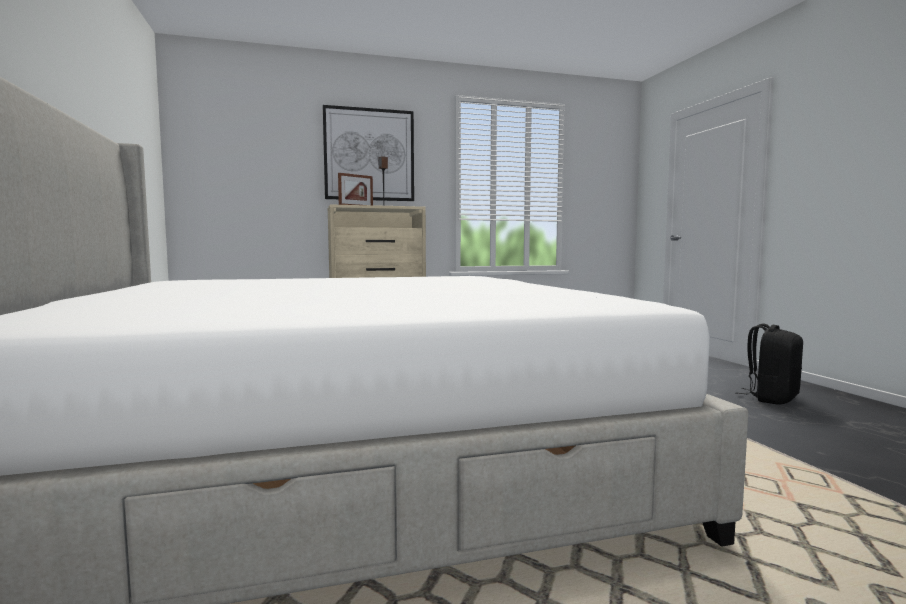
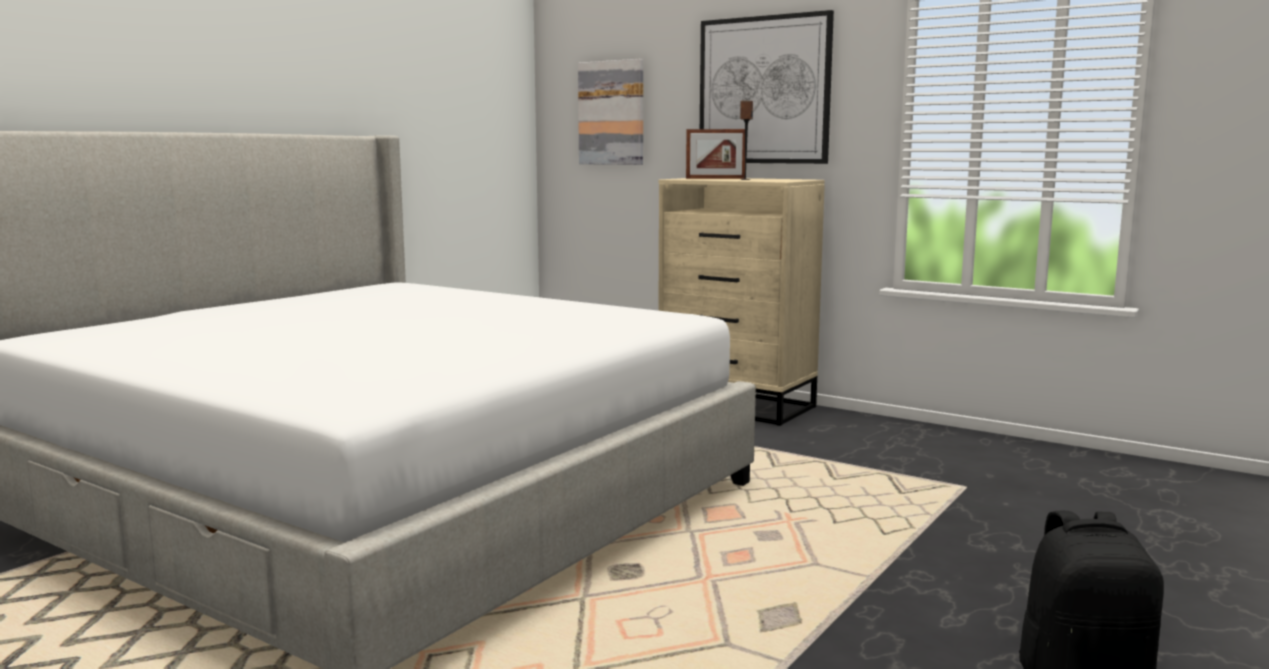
camera: 50 degrees right, 5 degrees up
(244, 161) = (612, 113): none -> picture

